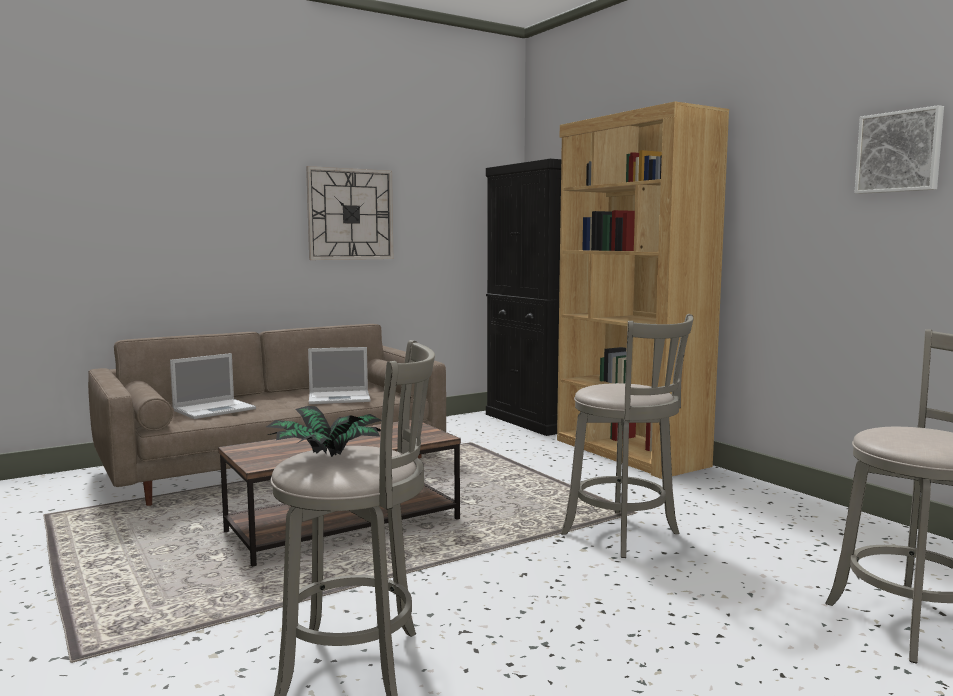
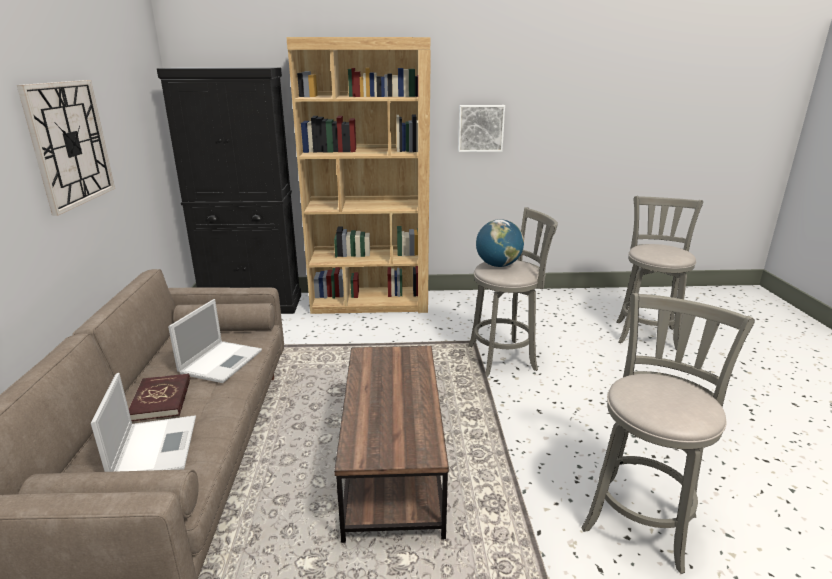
camera: 60 degrees left, 15 degrees up
(272, 399) = (161, 399): none -> red book
(326, 457) = (663, 403): potted plant -> none
(620, 385) = (498, 265): none -> globe
(899, 152) = (547, 85): picture -> picture (480, 128)

